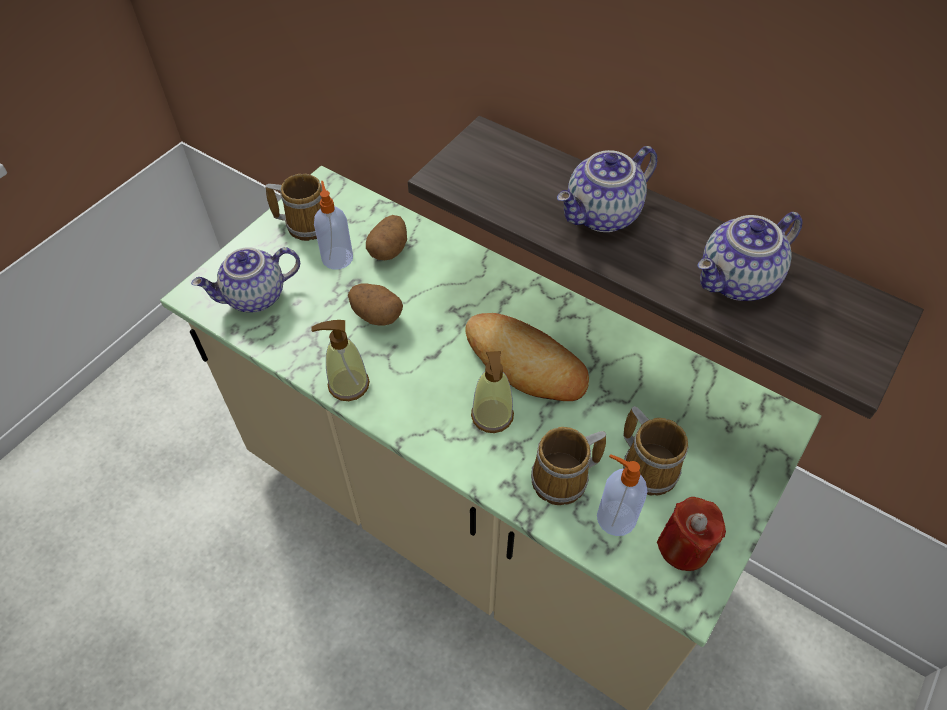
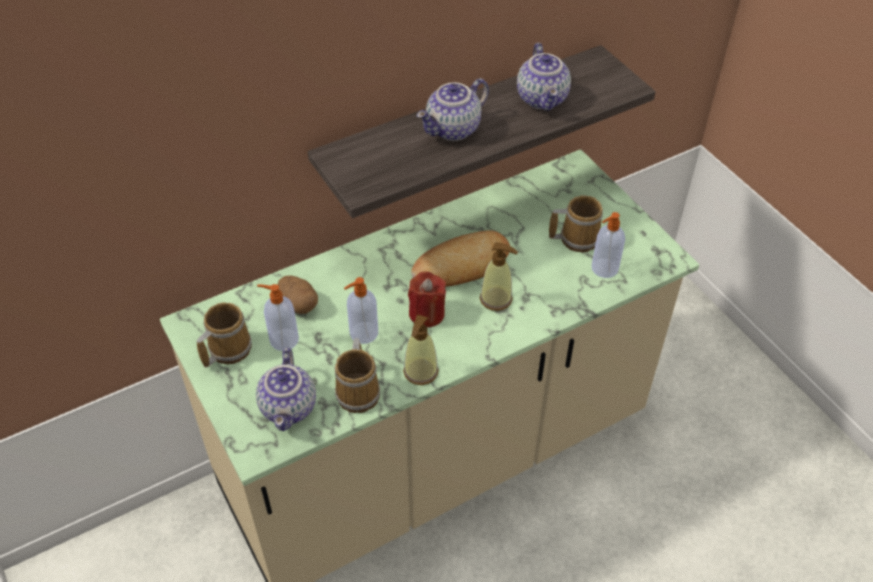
camera: 65 degrees left, 5 degrees down
(376, 315) = (363, 333): potato -> soap dispenser
(564, 479) = (565, 281): mug -> mug (359, 391)
(603, 216) = (453, 130): teapot -> teapot turned 60 degrees clockwise
(684, 547) = (638, 246): red candle -> red candle (427, 314)

